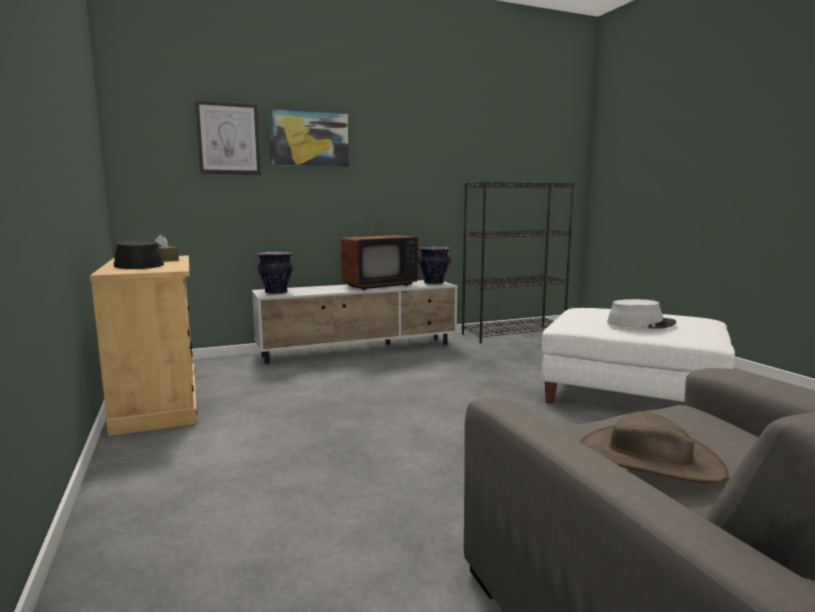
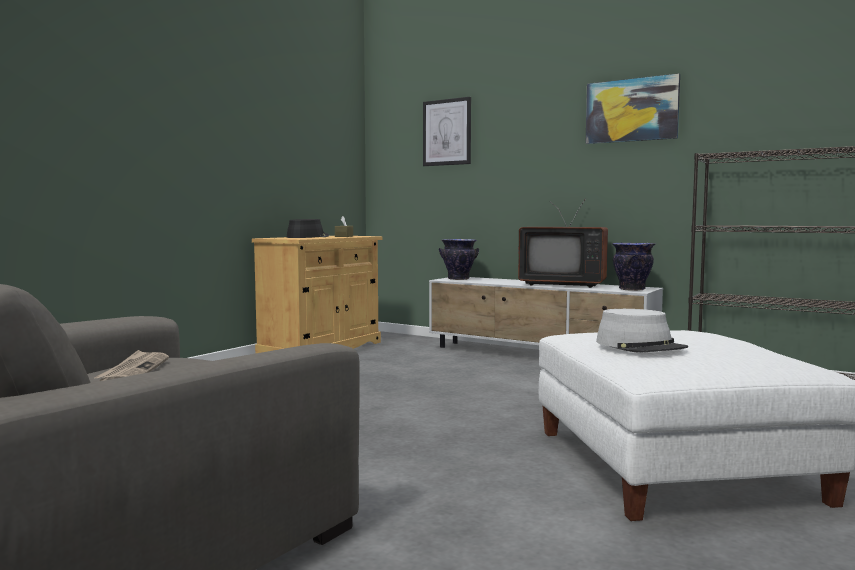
camera: 55 degrees right, 5 degrees down
(309, 139) = (516, 124): picture -> picture (631, 110)
(648, 459) = (134, 371): brown hat -> newspaper

